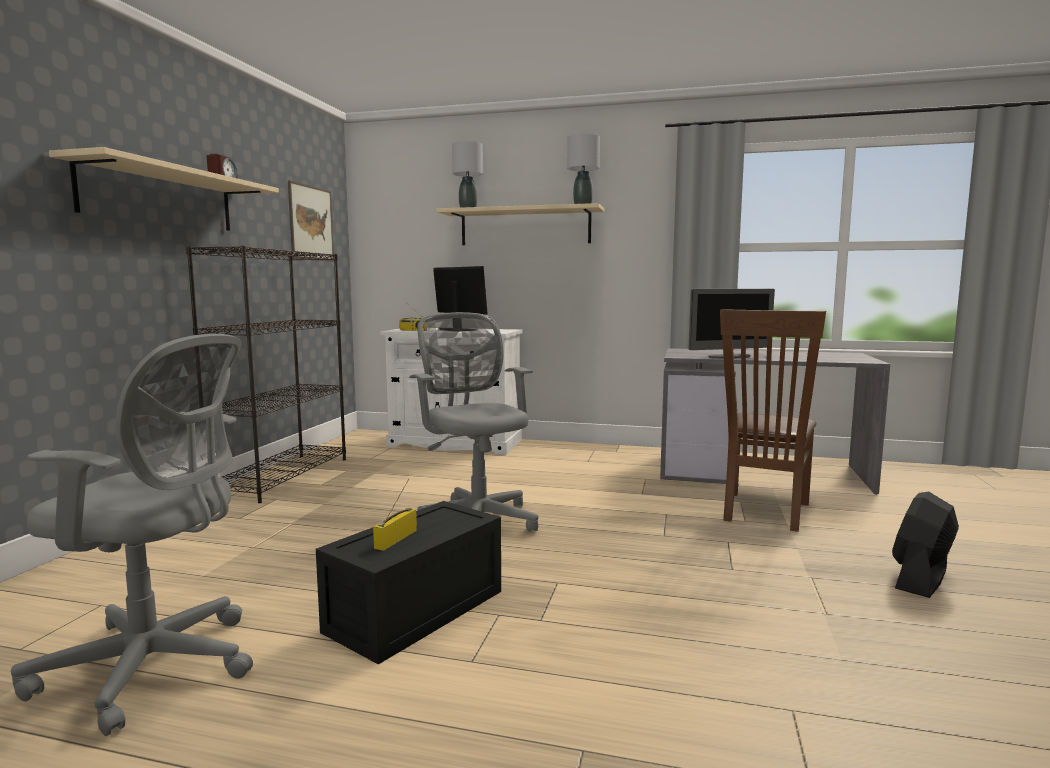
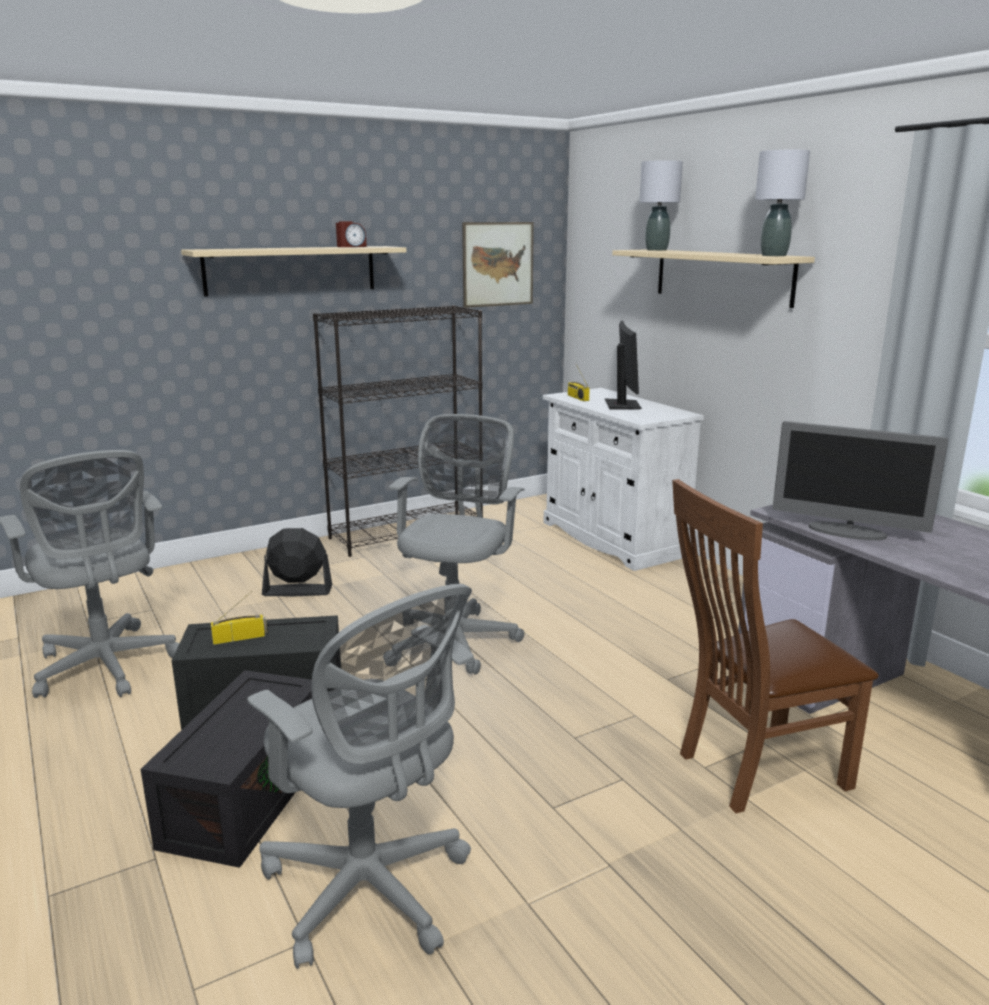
camera: 45 degrees right, 10 degrees up
(547, 668) = (245, 794): none -> black storage box
(756, 660) = (371, 891): none -> grey office chair
(921, 579) = (734, 951): black fan -> black fan (297, 591)

